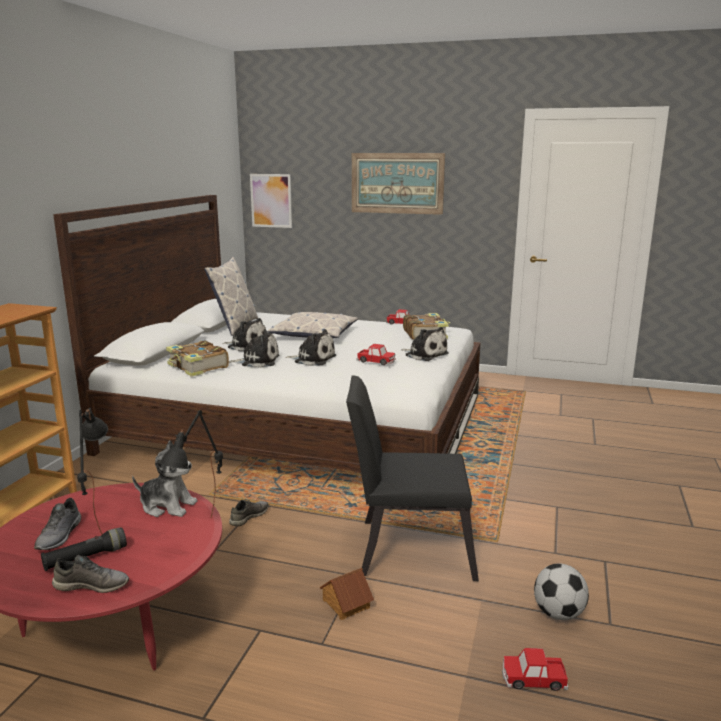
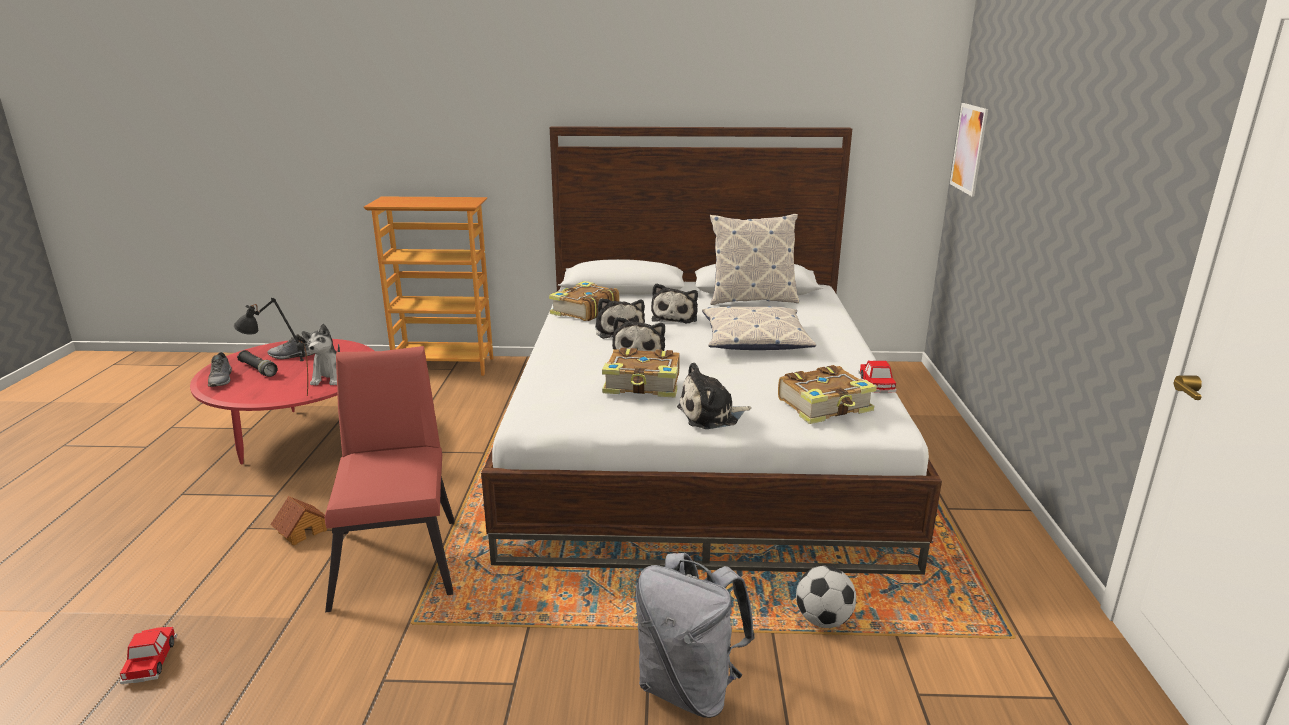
camera: 75 degrees right, 5 degrees up
(98, 520) = (312, 361): black table lamp -> none
(249, 517) = (457, 454): grey shoe -> none
(376, 361) = (643, 385): toy car -> book
(397, 183) = (1068, 147): picture -> none
(407, 547) = (399, 555): black chair -> red chair
(425, 355) = (711, 415): plush toy -> plush toy turned 45 degrees clockwise
(558, 614) = (249, 681): football -> football (822, 620)
(559, 459) = (689, 688): none -> grey backpack

